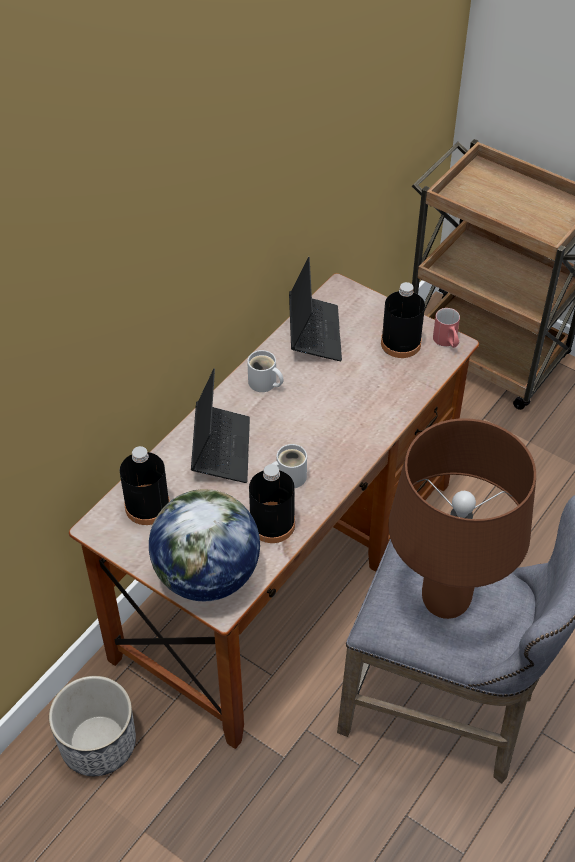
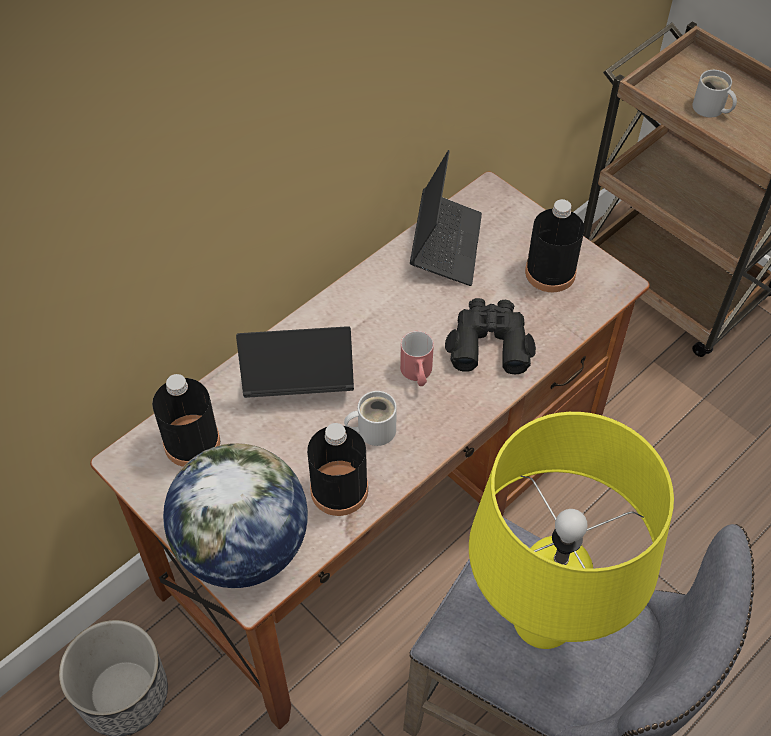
camera: 10 degrees right, 5 degrees up
(221, 449) = (298, 380): laptop -> laptop turned 105 degrees counterclockwise
(264, 384) = (370, 302): white mug -> white mug (710, 109)
(364, 401) = (489, 342): none -> black binoculars
(444, 602) = (541, 624): brown table lamp -> yellow table lamp
(447, 342) = (609, 279): red mug -> red mug (417, 375)

